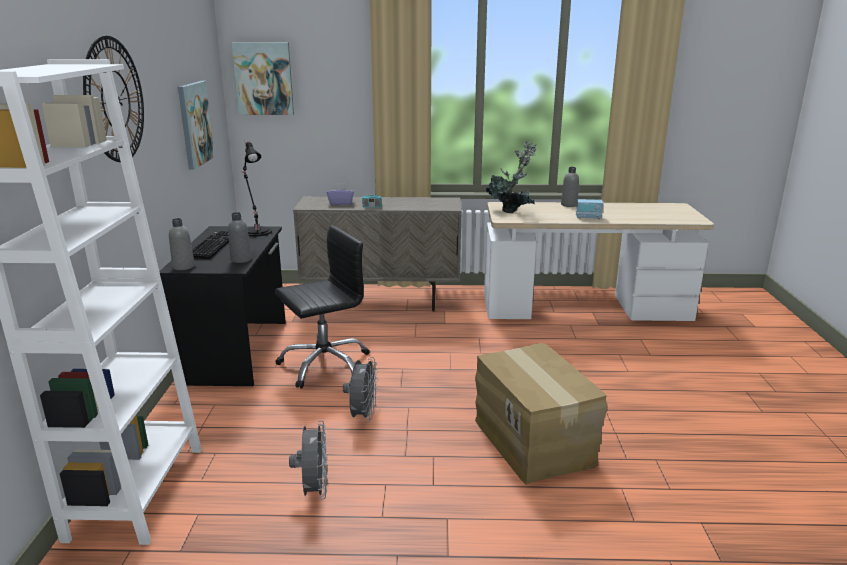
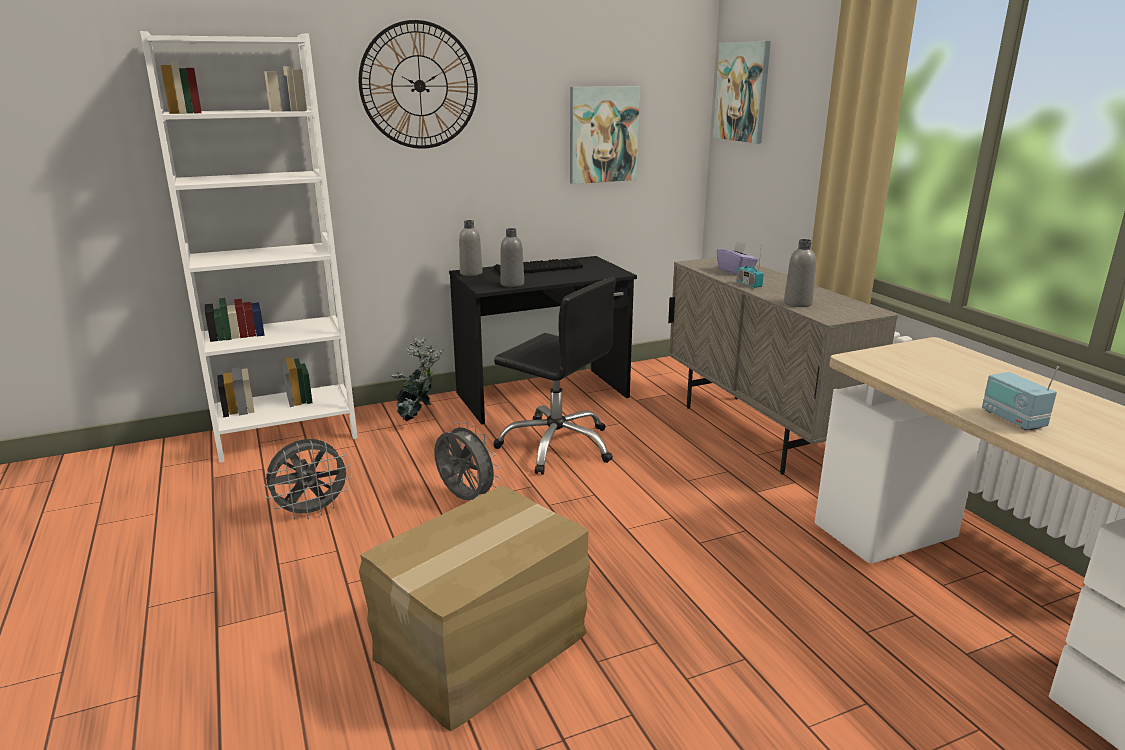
camera: 65 degrees right, 0 degrees up
(257, 231) = (604, 271): black table lamp -> none
(363, 416) = (464, 499): grey fan -> grey fan turned 120 degrees counterclockwise
(511, 211) = (918, 357): potted plant -> potted plant (418, 419)
(569, 205) = (1064, 393): grey bottle -> grey bottle (797, 303)

